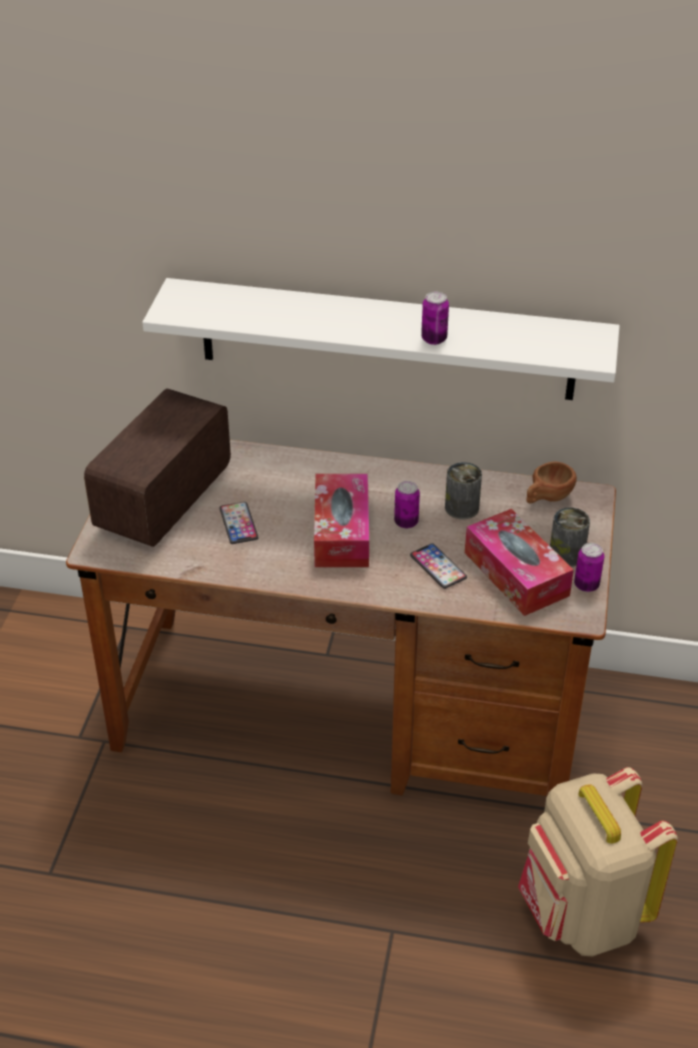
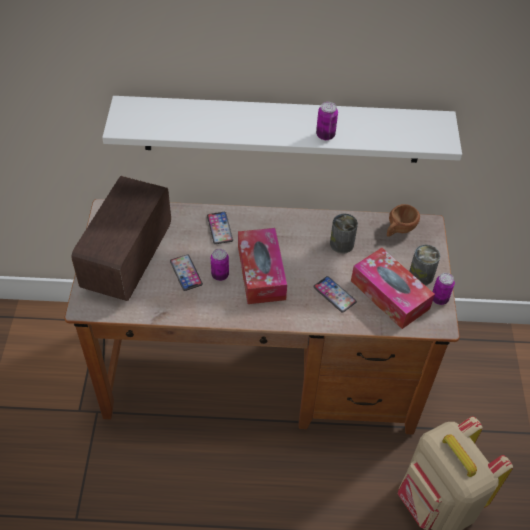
camera: 10 degrees left, 10 degrees up
(296, 476) = (220, 228): none -> phone
(406, 522) = (305, 260): can -> can (220, 275)

